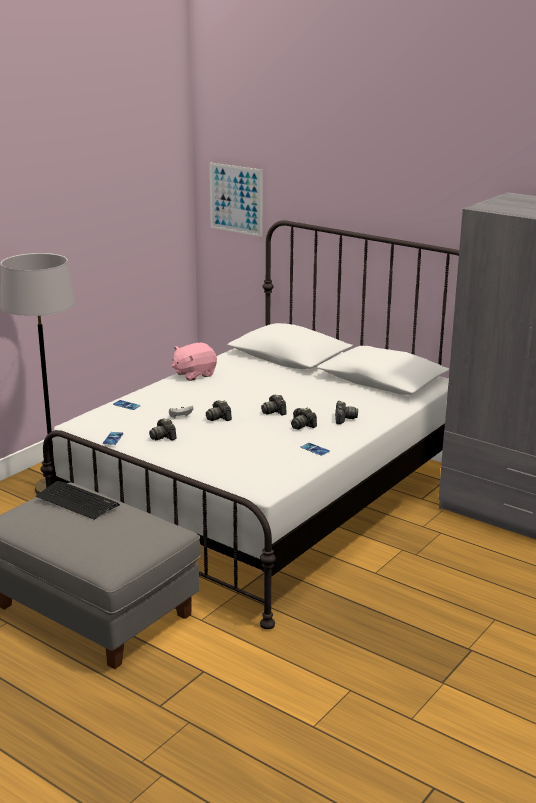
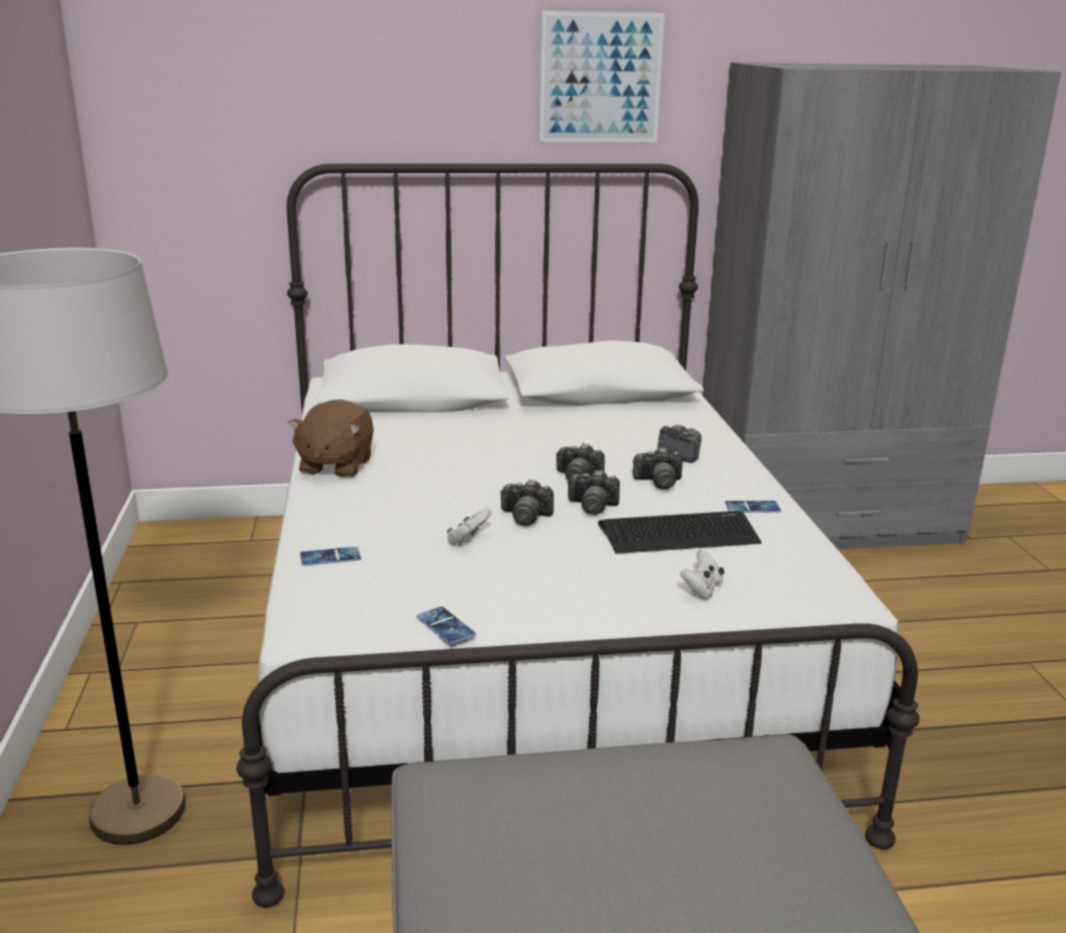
camera: 45 degrees left, 0 degrees up
(77, 501) = (540, 794): keyboard -> keyboard (679, 534)
(163, 437) = (515, 584): camera -> camera (593, 506)
(194, 374) = (335, 466): pink plush toy -> brown plush toy
(219, 465) = (702, 589): none -> white game controller
(236, 199) = (194, 141): picture -> picture (600, 78)

